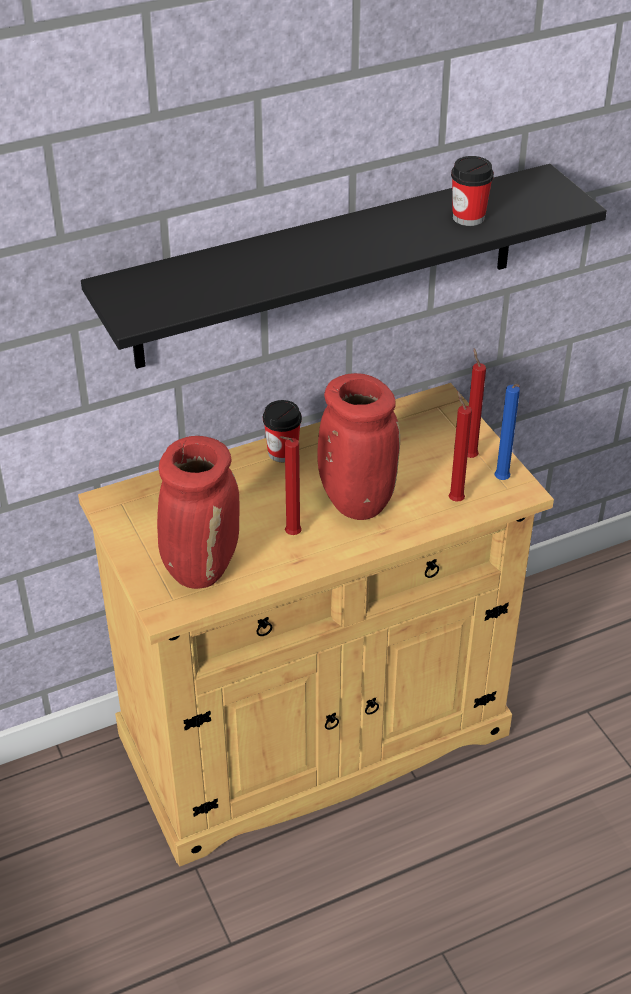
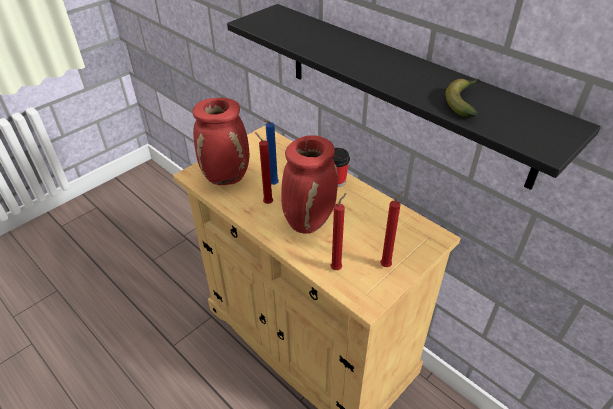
camera: 70 degrees right, 0 degrees up
(468, 217) = (464, 101): cup -> banana
(502, 481) = (370, 289): blue candle -> blue candle (272, 185)

